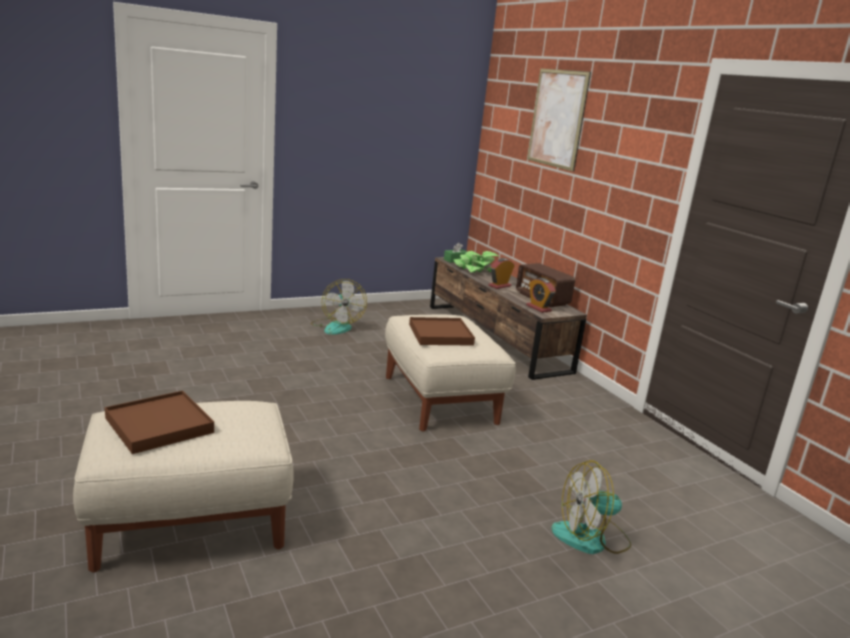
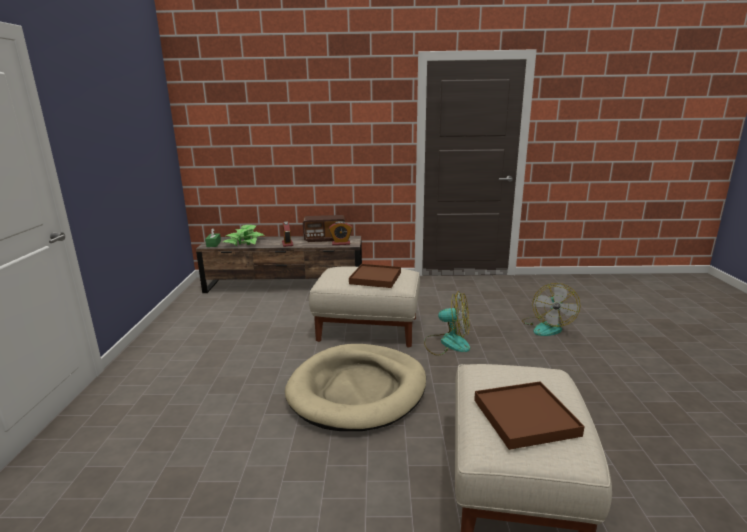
camera: 60 degrees left, 0 degrees up
(308, 414) = (358, 390): none -> beige dog bed
(336, 326) = (193, 342): fan -> fan (447, 343)
(557, 118) = (280, 105): picture -> none

